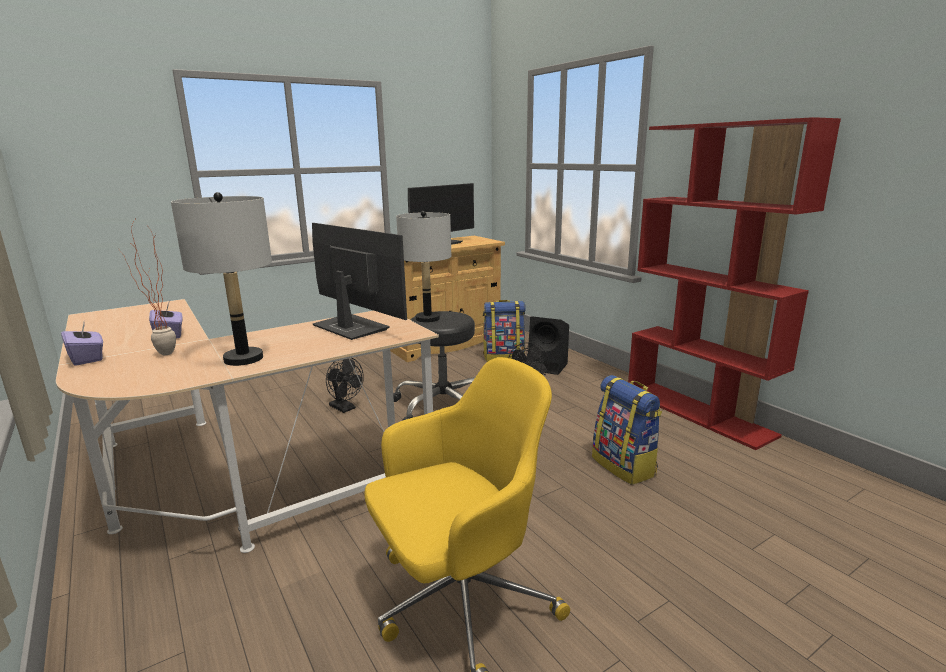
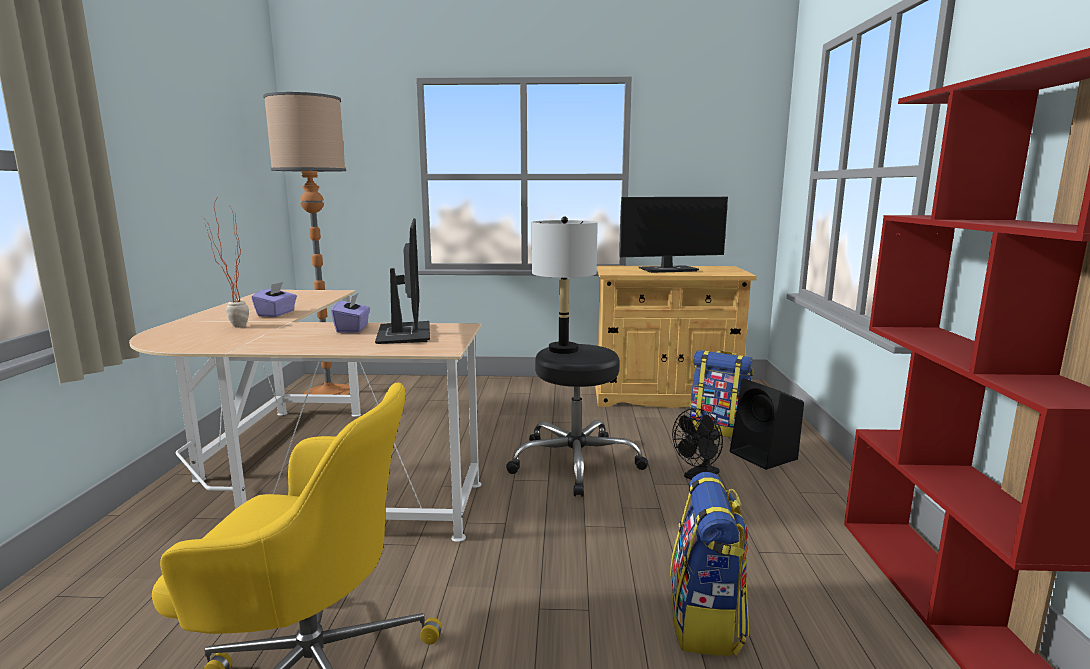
camera: 35 degrees right, 5 degrees down
(87, 358) = (196, 319): purple tissue box -> purple tissue box (353, 329)
(137, 413) = (329, 393): none -> floor lamp
(243, 359) = (269, 341): grey table lamp -> none
(345, 408) = (479, 436): black fan -> none

